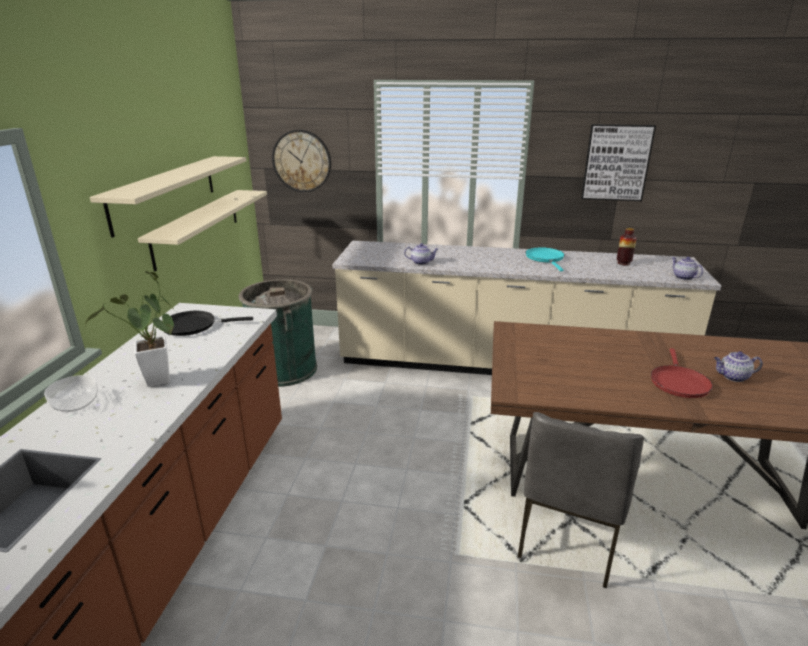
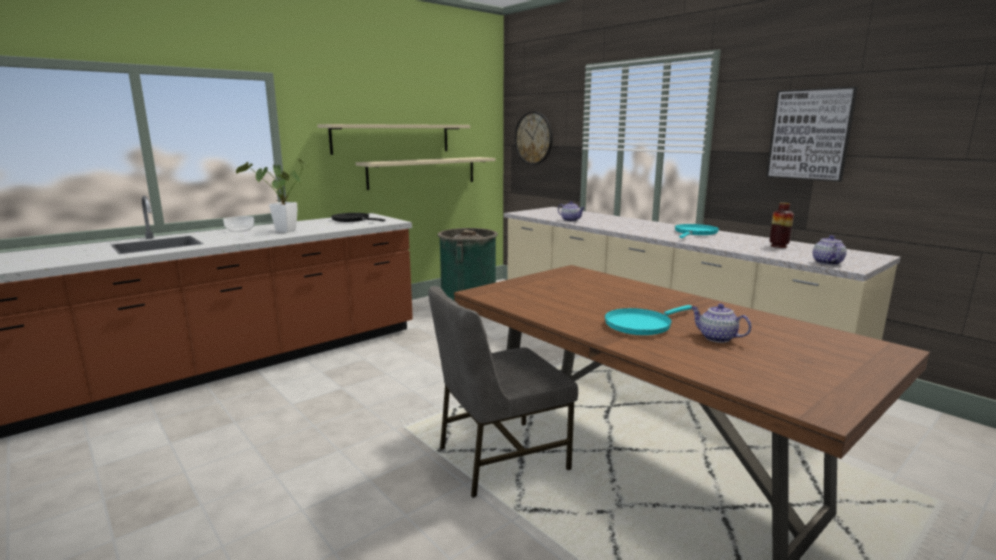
camera: 40 degrees right, 10 degrees down
(678, 382) = (641, 324): red frying pan -> turquoise frying pan

